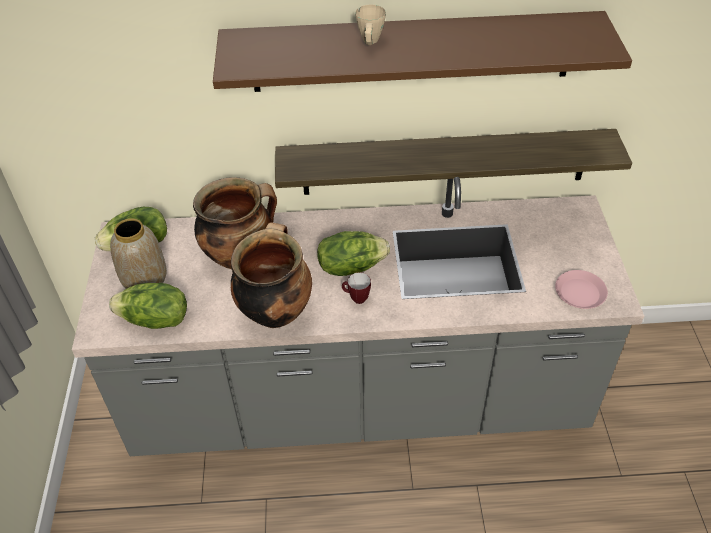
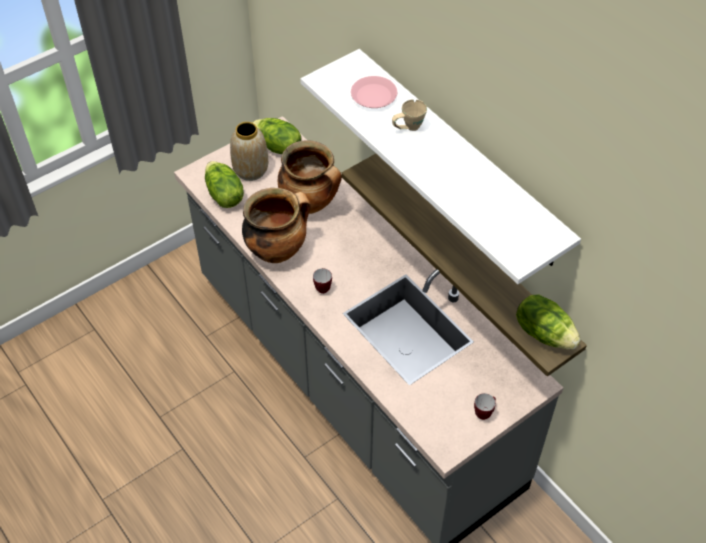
camera: 55 degrees right, 5 degrees up
(351, 266) = (350, 269): lettuce -> lettuce (544, 333)
(411, 52) = (459, 158): brown shelf -> white shelf
(579, 293) = (435, 420): pink plate -> pink plate (373, 96)
(591, 256) = (484, 413): none -> mug

